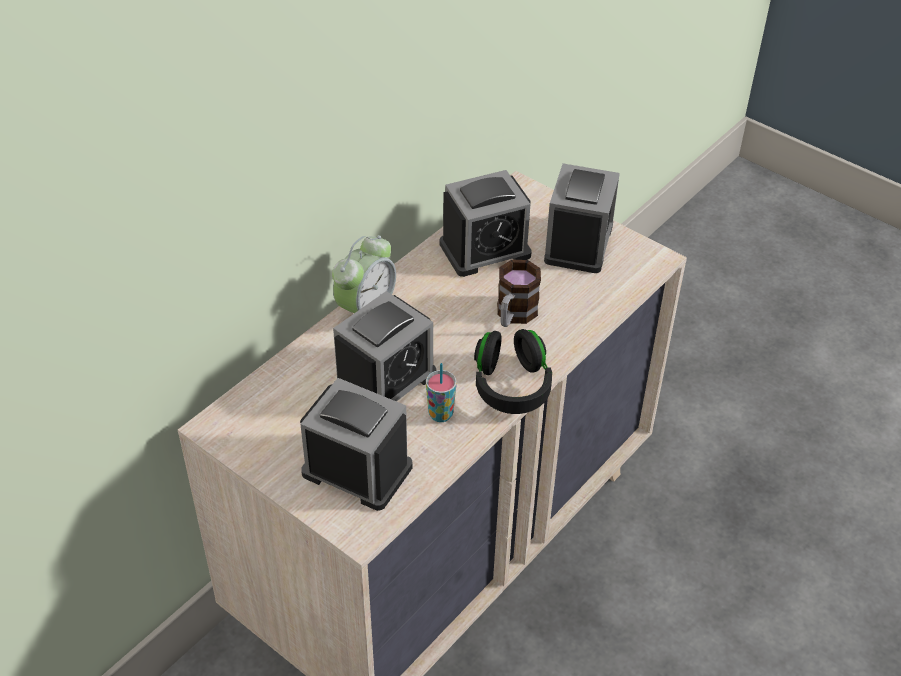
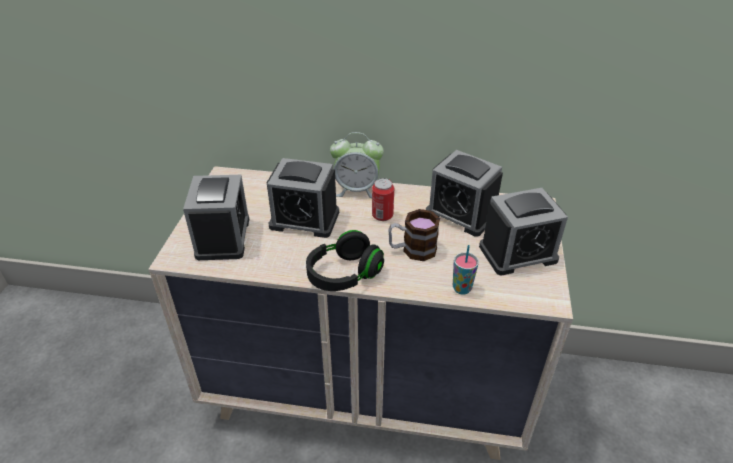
camera: 60 degrees right, 5 degrees down
(435, 312) = (382, 215): none -> can
(440, 414) = (293, 253): cup -> cup (462, 288)

